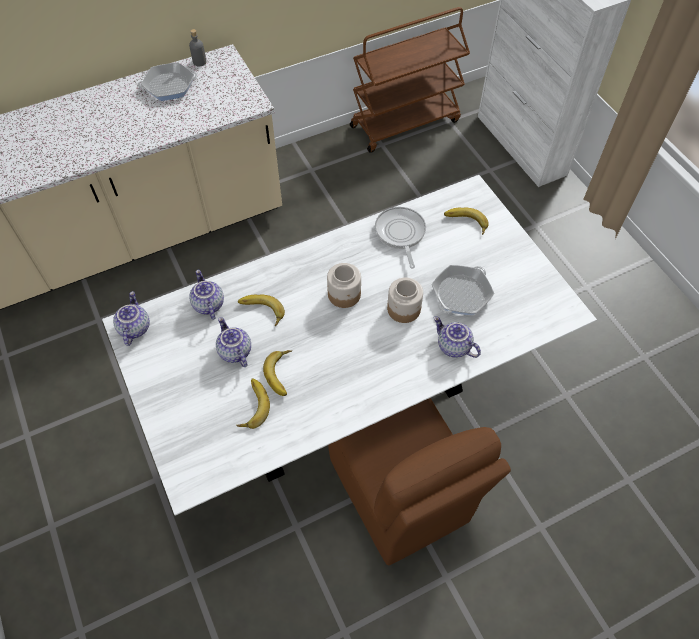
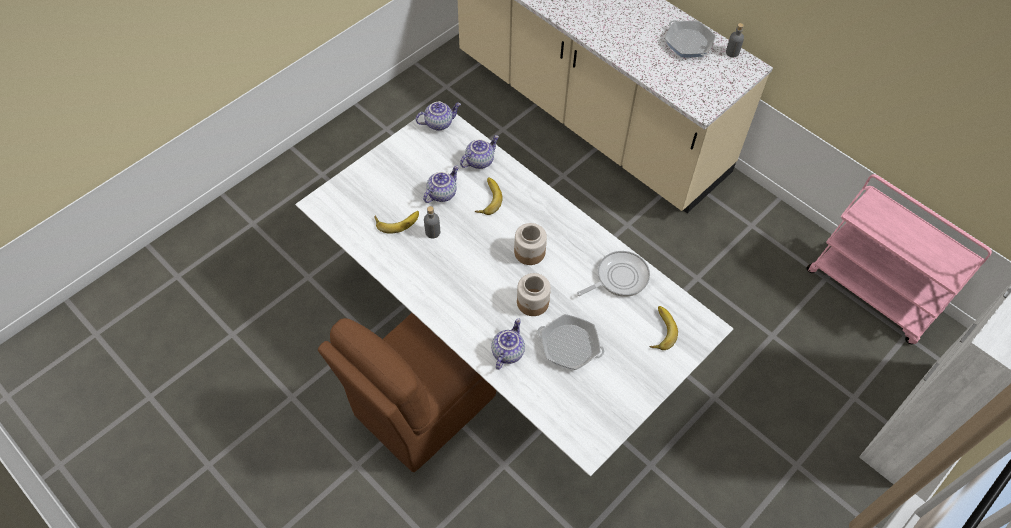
camera: 70 degrees right, 0 degrees up
(282, 374) = (432, 232): banana -> grey bottle
(405, 123) = (873, 292): brown cart -> pink cart

